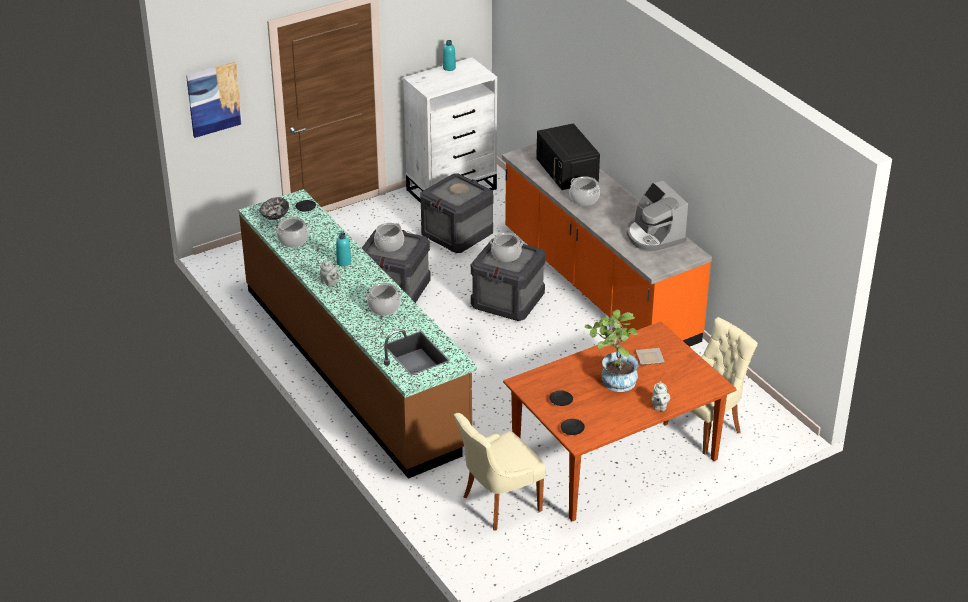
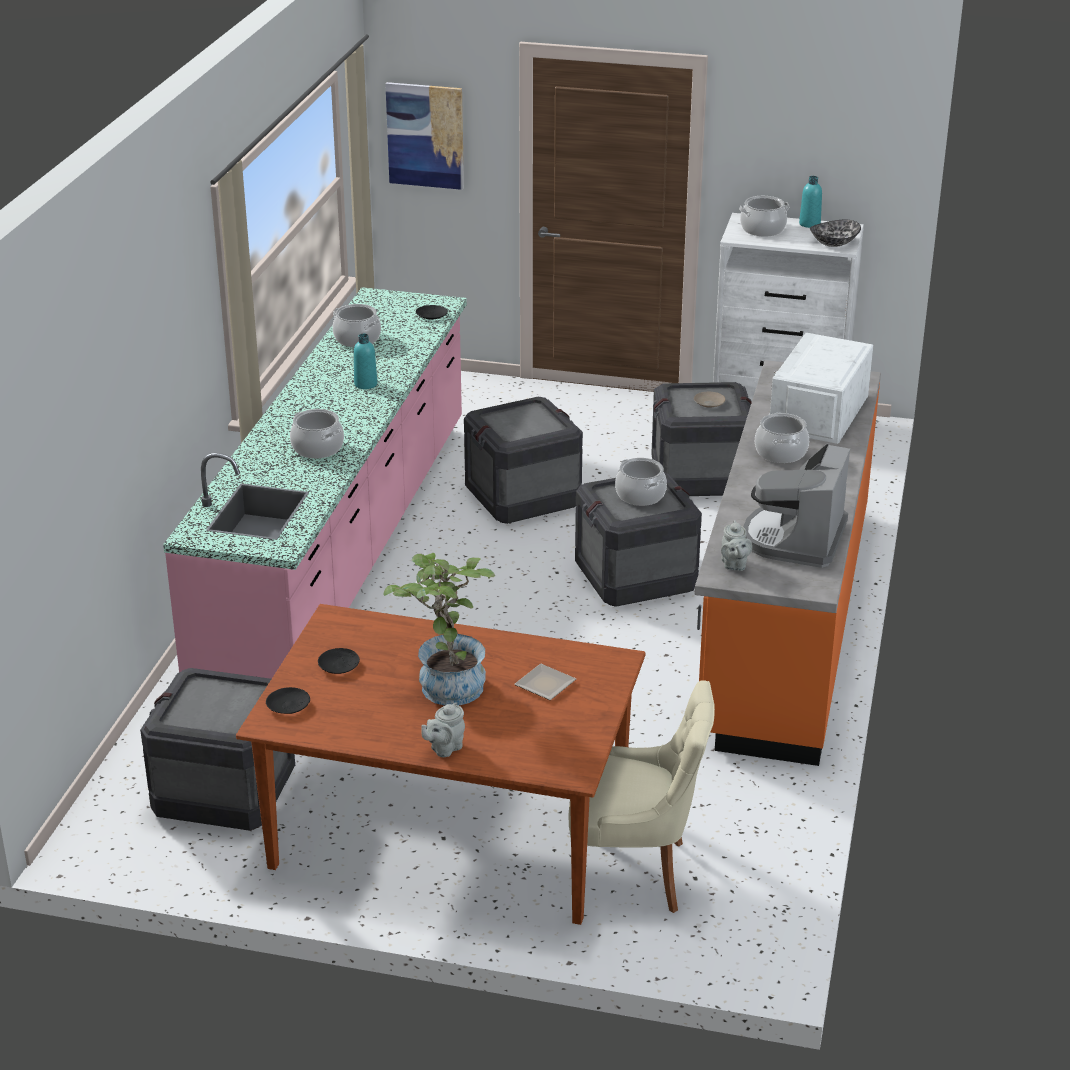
camera: 45 degrees right, 5 degrees down
(275, 216) = (385, 309): bowl -> bowl (834, 243)
(330, 283) = (311, 397): grey teapot -> grey teapot (734, 565)
(354, 366) = (341, 549): brown counter -> pink counter
(389, 245) = (522, 419): cooking pot -> cooking pot (762, 229)
(499, 504) = (224, 790): beige chair -> crate
(567, 170) = (819, 413): black microwave -> white microwave

